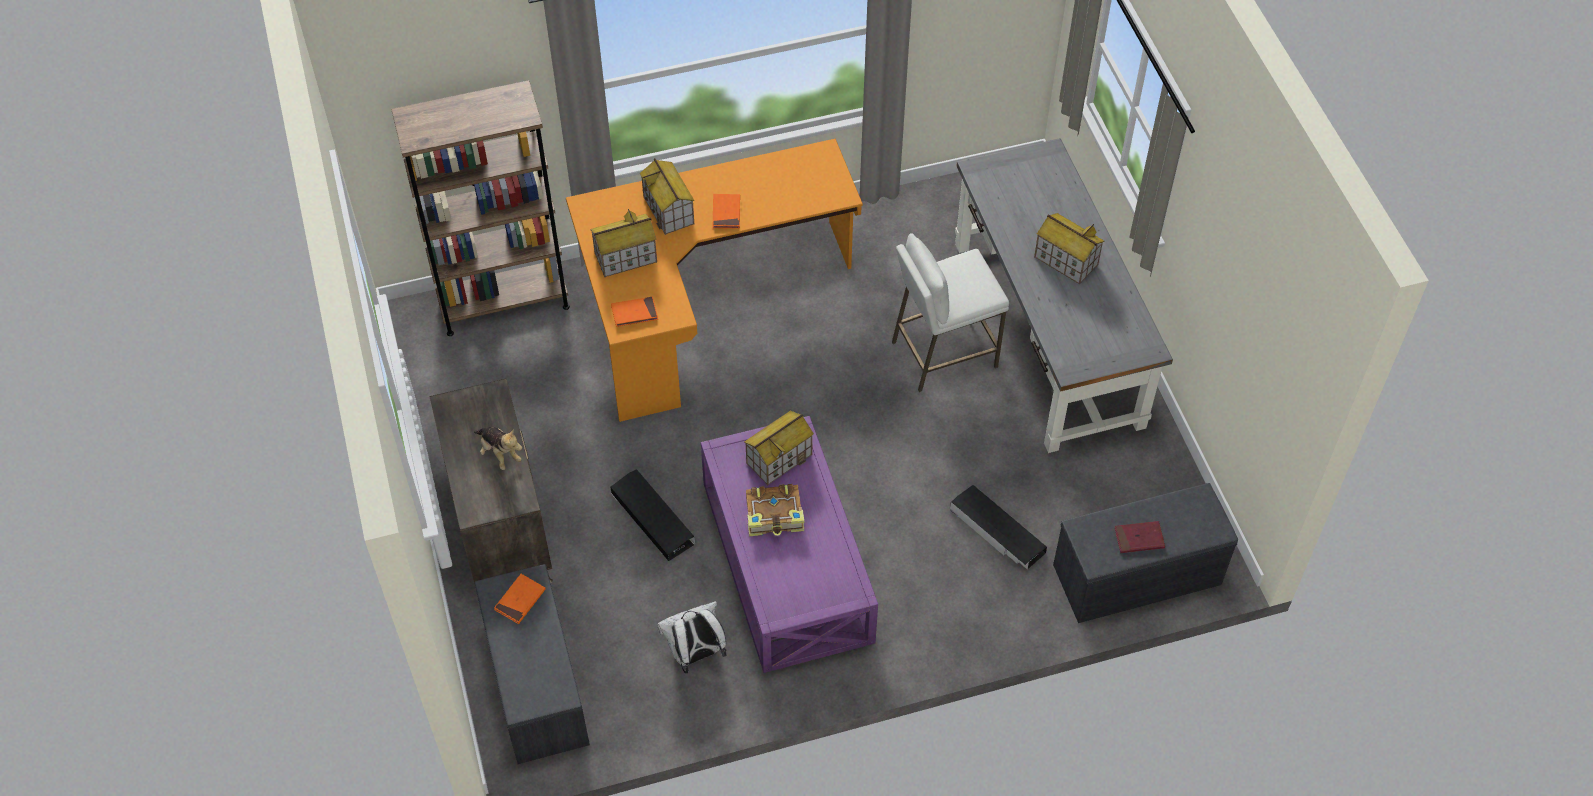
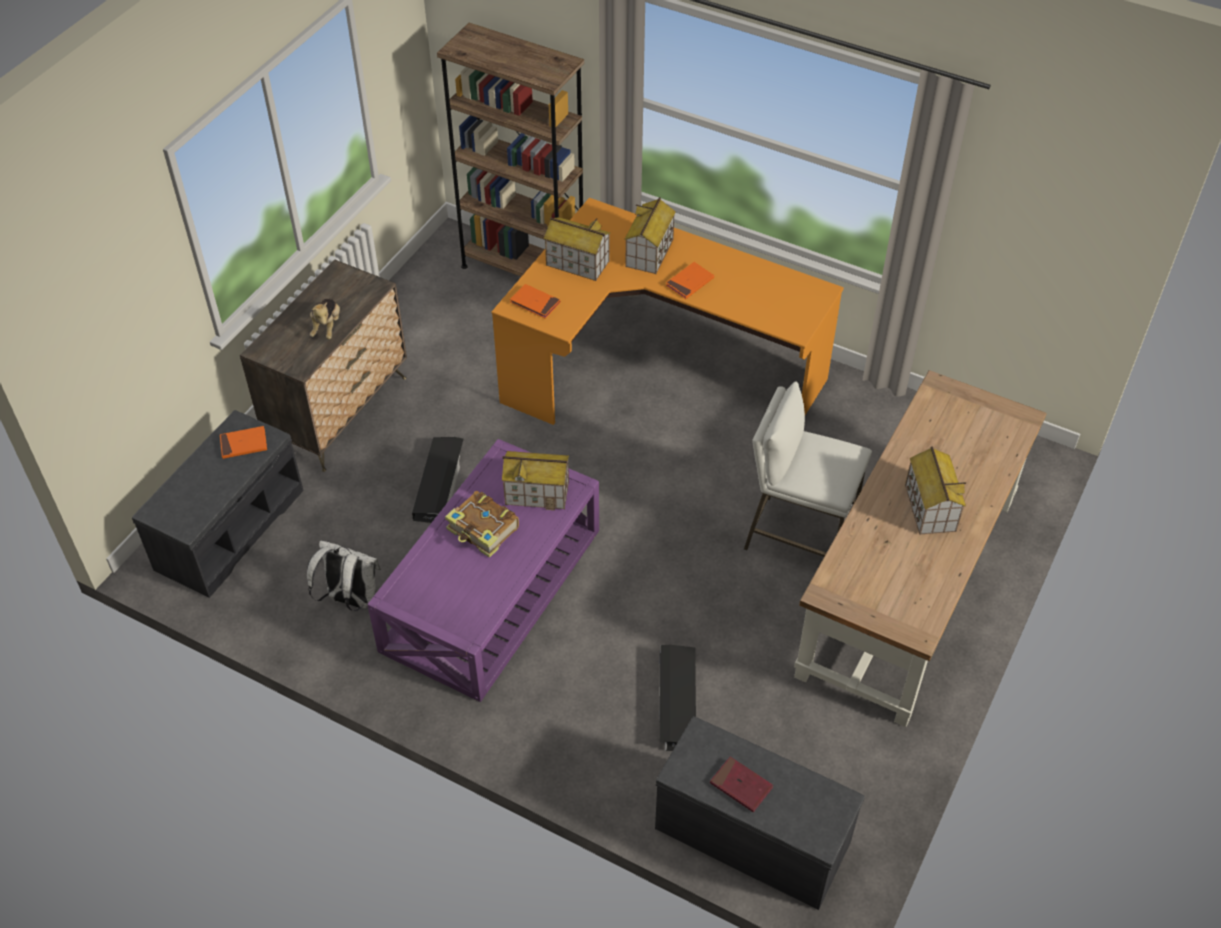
camera: 45 degrees right, 5 degrees down
(1048, 334) = (908, 588): grey desk -> brown desk

